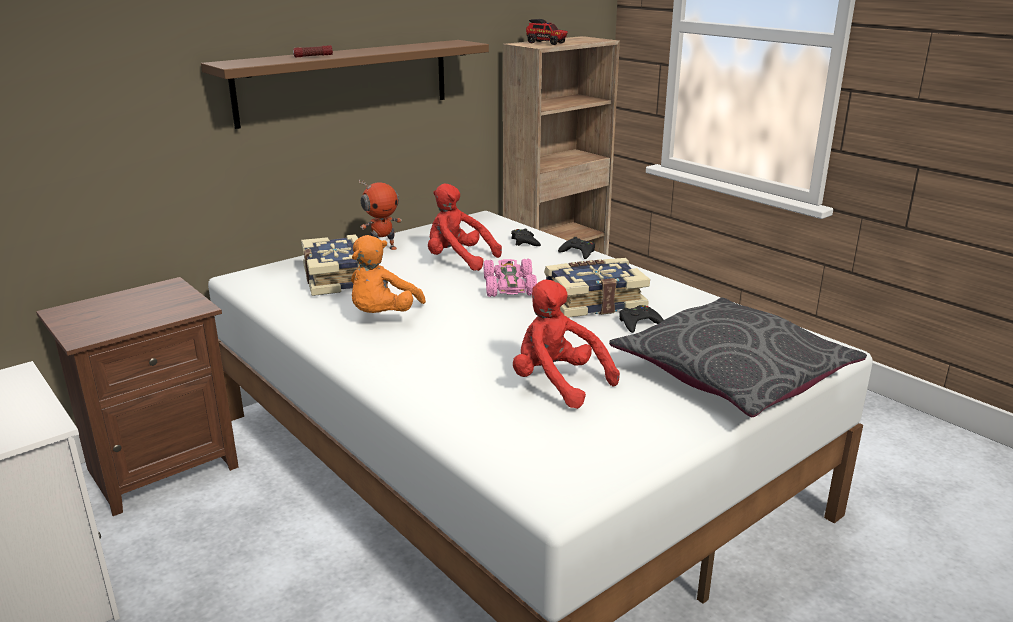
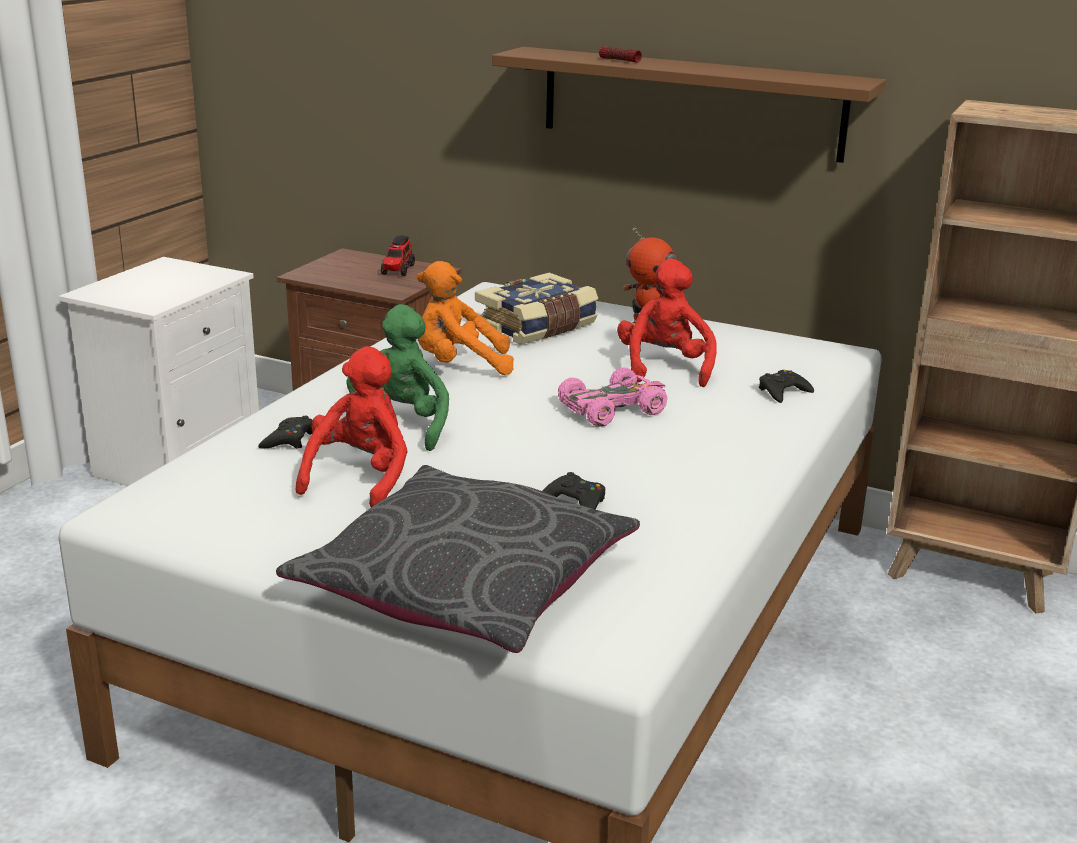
camera: 65 degrees right, 0 degrees up
(476, 355) = (399, 426): none -> green plush toy
(547, 43) = (1017, 112): toy truck -> toy truck (397, 270)
(578, 252) = (789, 429): black game controller -> black game controller (289, 439)
(593, 301) = (618, 464): book -> none

